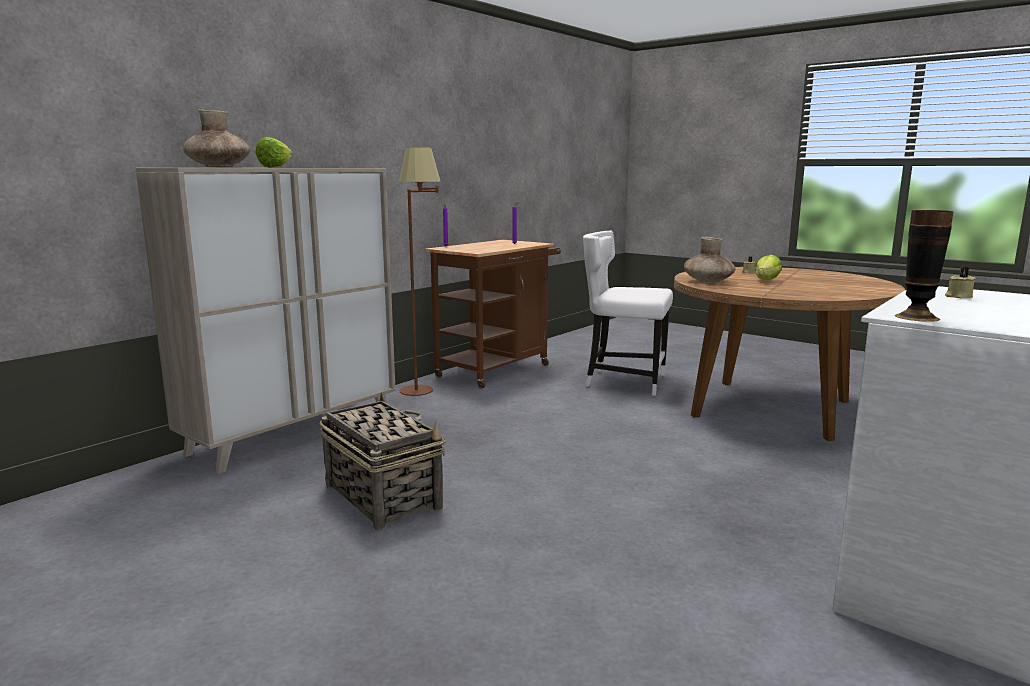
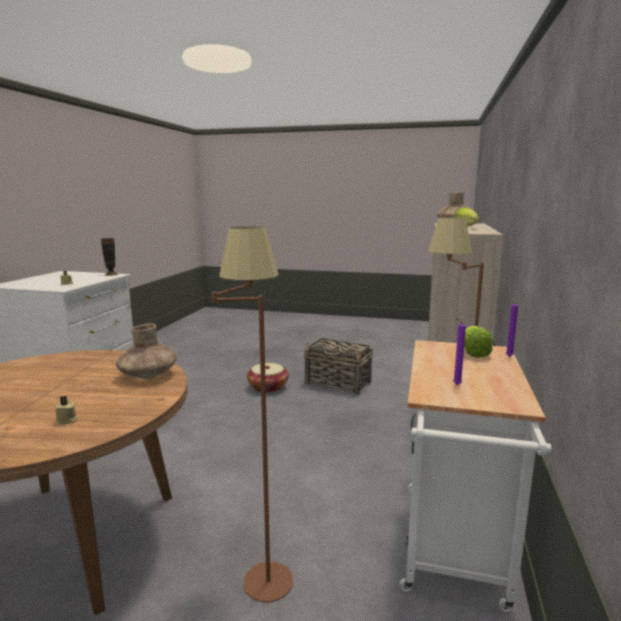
camera: 155 degrees right, 0 degrees up
(497, 369) = (454, 550): brown cart -> white cart
(519, 516) = (268, 387): none -> basket
(624, 381) = (260, 565): white chair -> brown floor lamp
(764, 281) = (74, 388): lettuce -> lettuce (474, 351)

